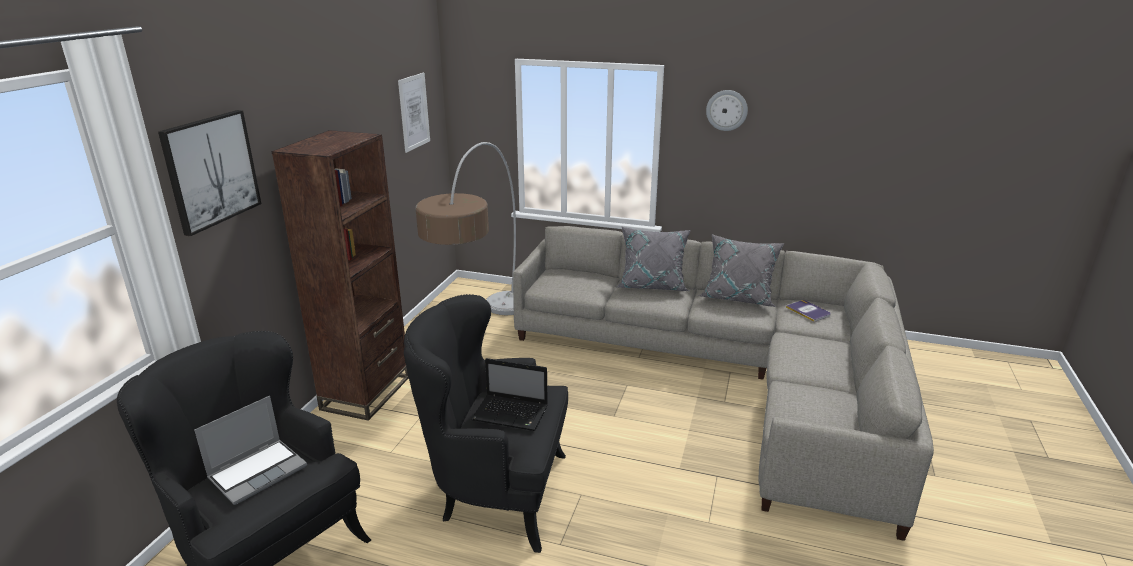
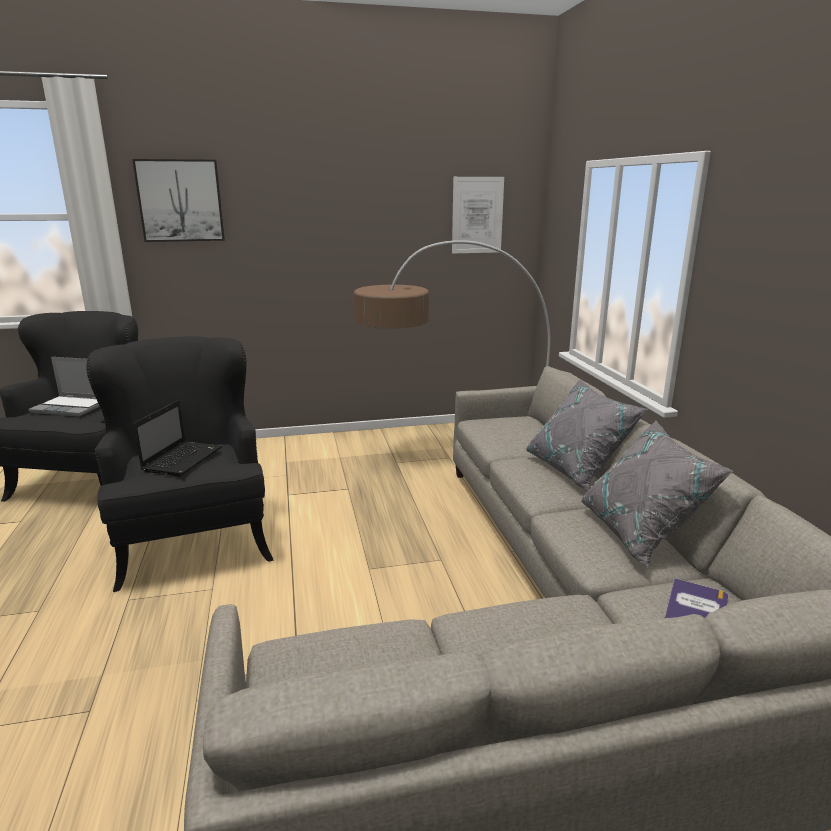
camera: 60 degrees right, 5 degrees down
(366, 393) = (302, 445): brown bookcase -> none
(512, 414) = (183, 459): laptop -> laptop turned 150 degrees counterclockwise
(726, 110) = (772, 223): wall clock -> none

